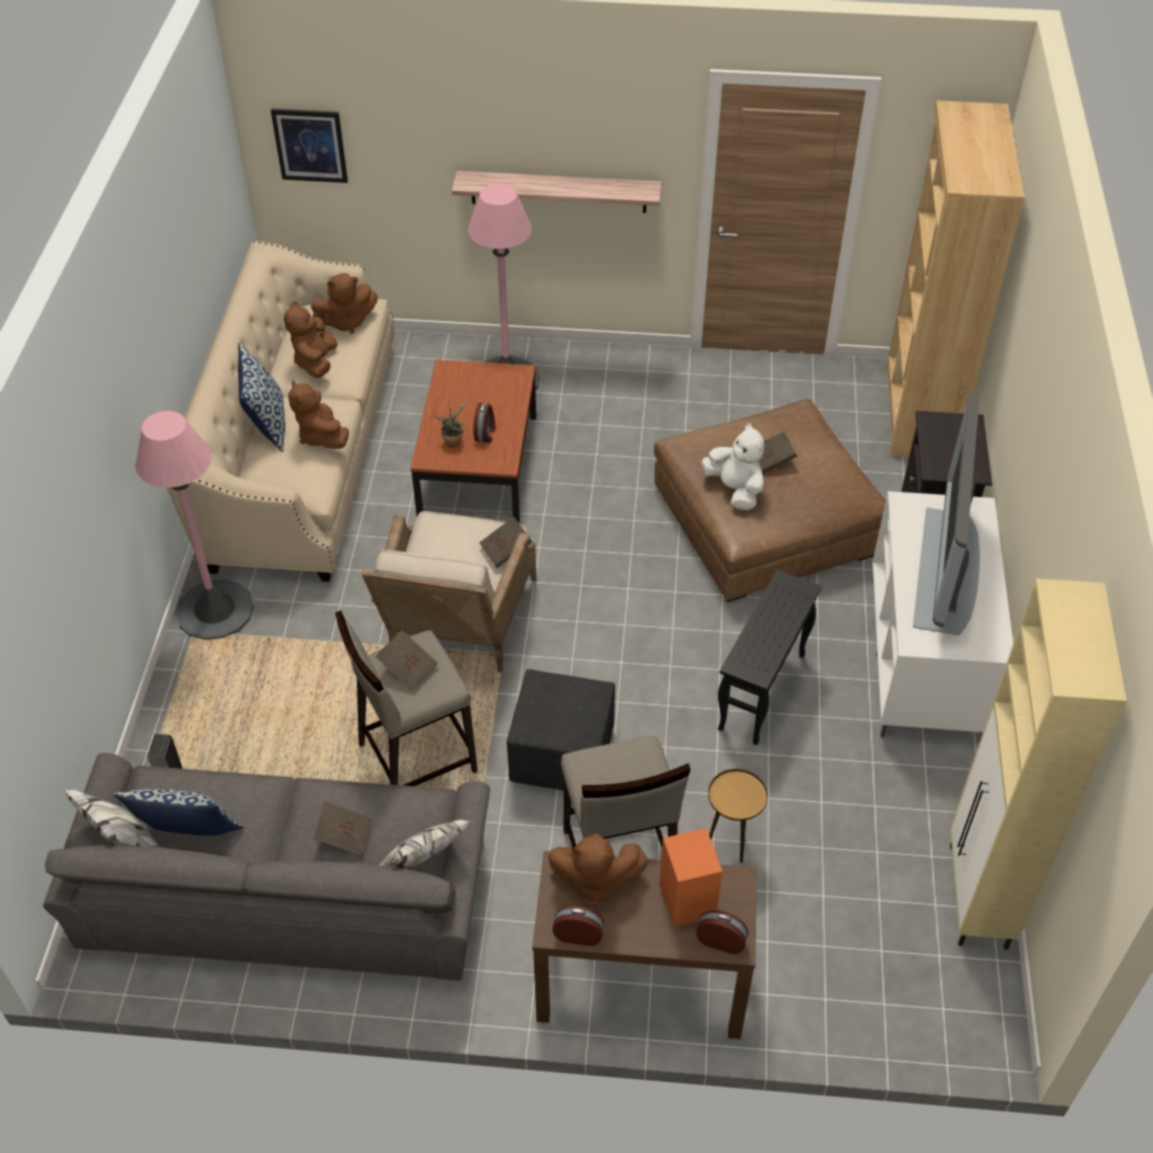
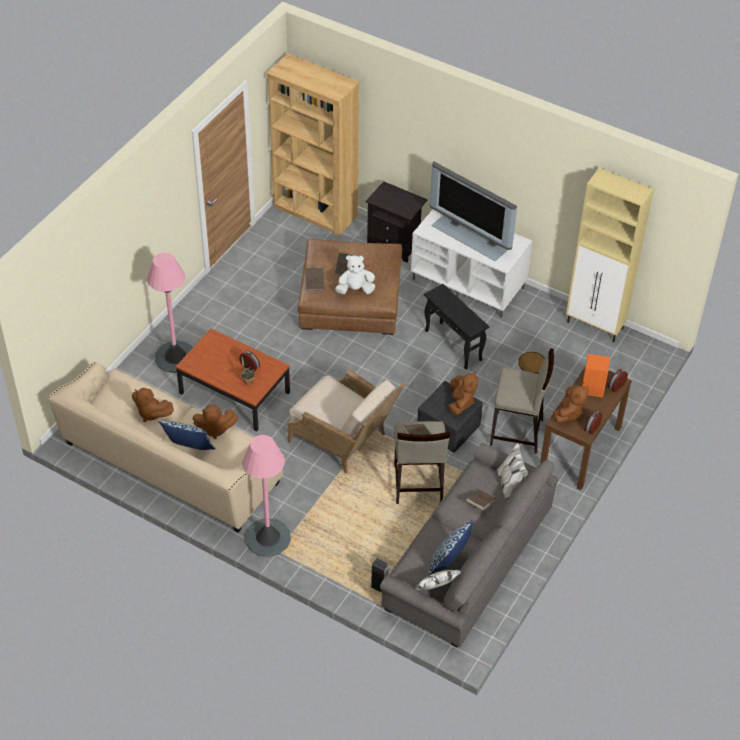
camera: 65 degrees left, 0 degrees up
(310, 145) = (50, 320): picture -> none
(346, 322) = (125, 389): brown plush toy -> brown plush toy (460, 402)
(506, 550) = (343, 386): brown book -> brown book (314, 283)
(558, 191) = (149, 244): shelf -> none

